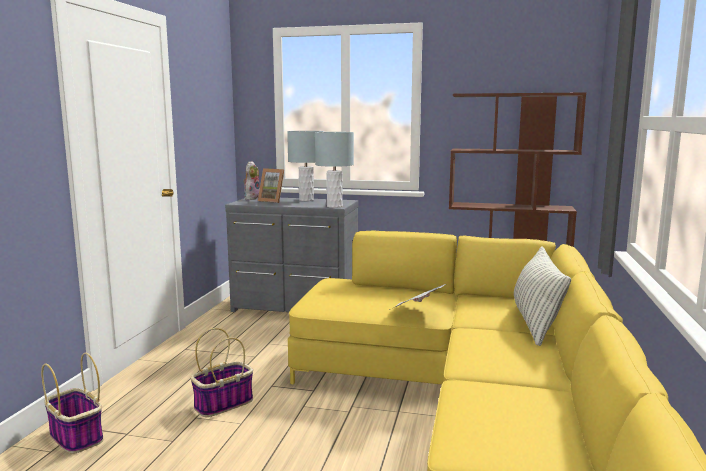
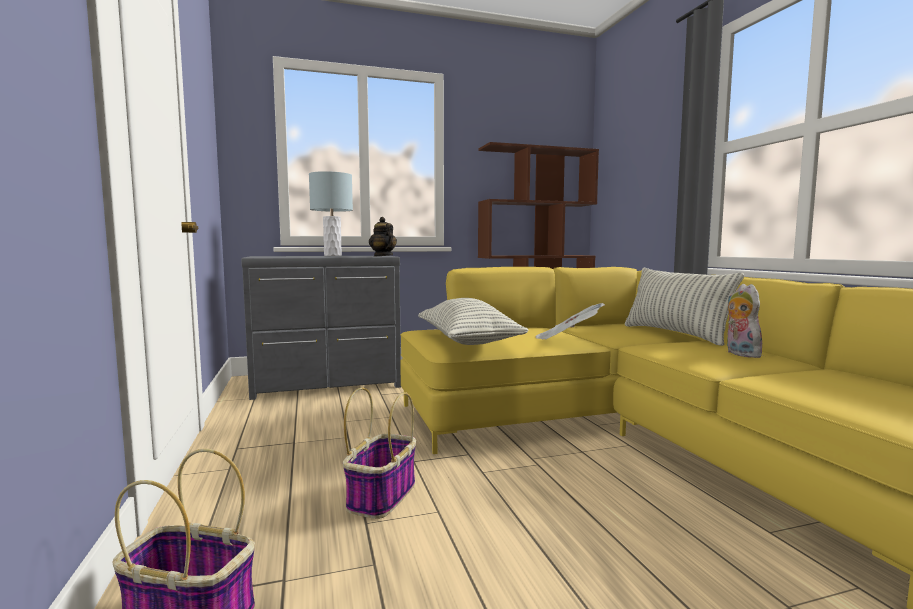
camera: 30 degrees left, 5 degrees down
(251, 198) = (260, 256): plush toy -> plush toy (739, 354)
(273, 201) = (295, 256): picture frame -> none
(334, 206) = (383, 256): grey table lamp -> teapot
(335, 300) = (467, 341): none -> pillow

